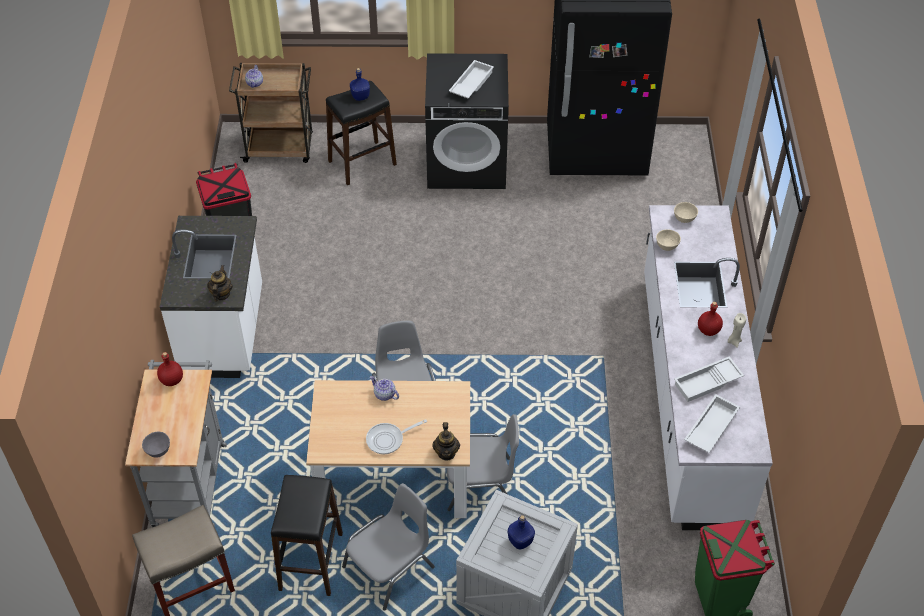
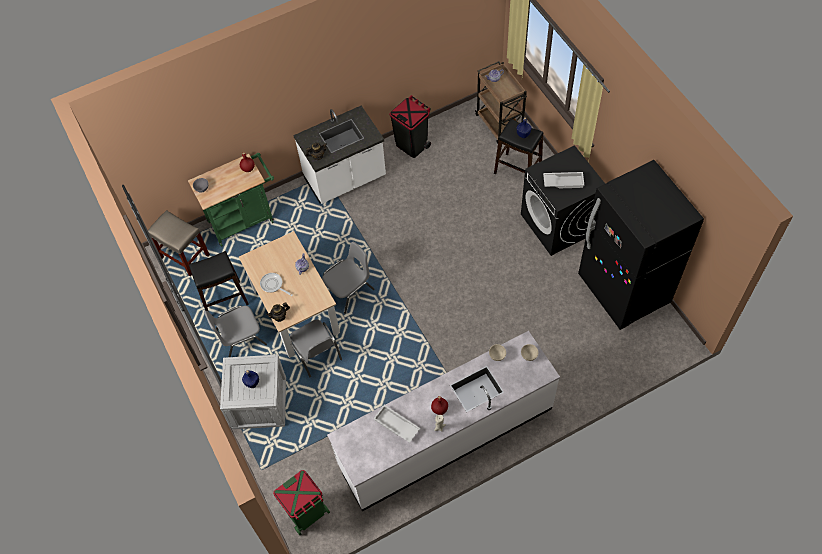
camera: 65 degrees right, 10 degrees up
(190, 479) = (244, 219): grey cart -> green cart
(390, 567) = (240, 338): grey chair -> grey chair turned 135 degrees clockwise
(710, 427) = (362, 441): white tray -> none

